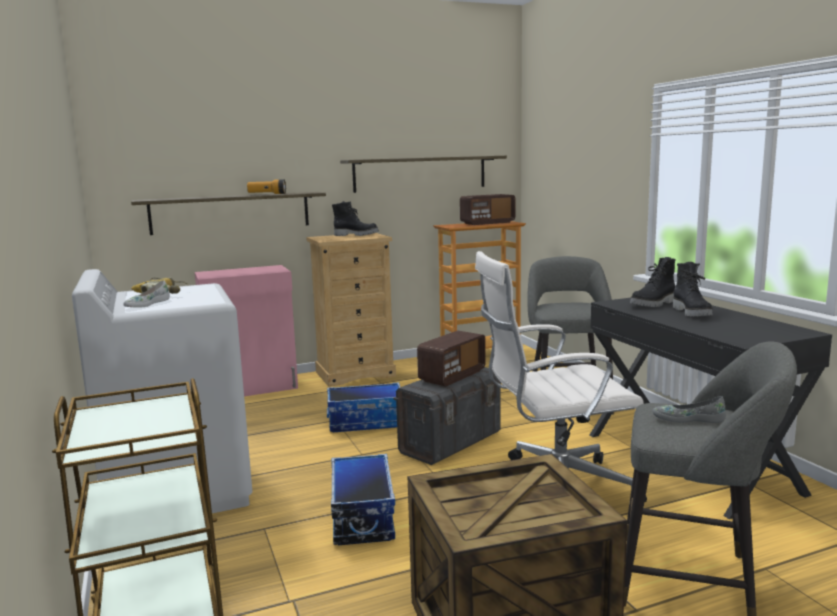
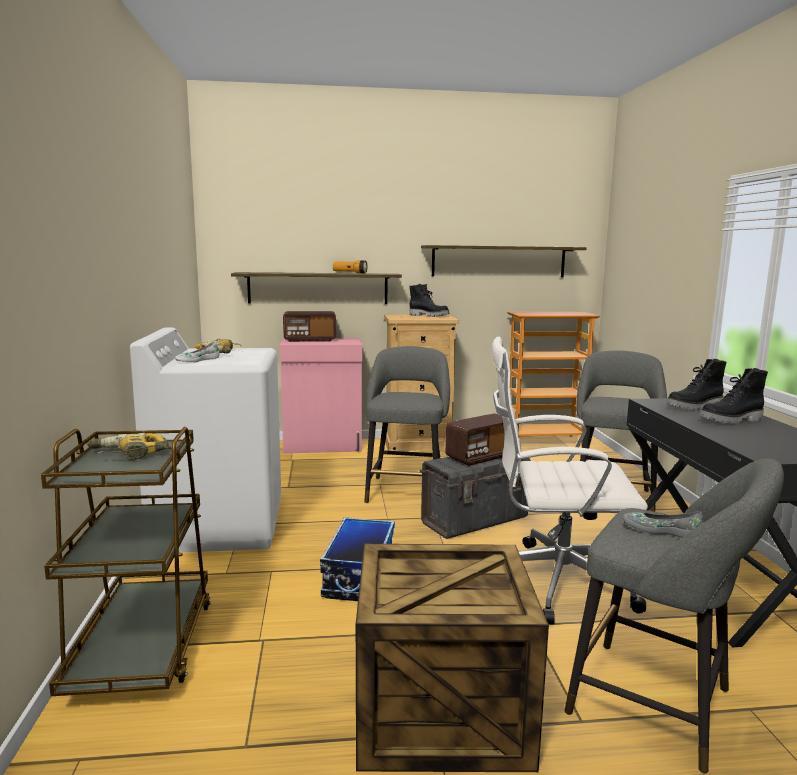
camera: 15 degrees right, 0 degrees up
(130, 417) = (130, 454): none -> power drill
(366, 422) = (406, 490): storage box -> grey stool
(487, 223) = (561, 313): radio -> radio (310, 340)
(692, 313) = (732, 420): black boot -> black boot turned 60 degrees clockwise

